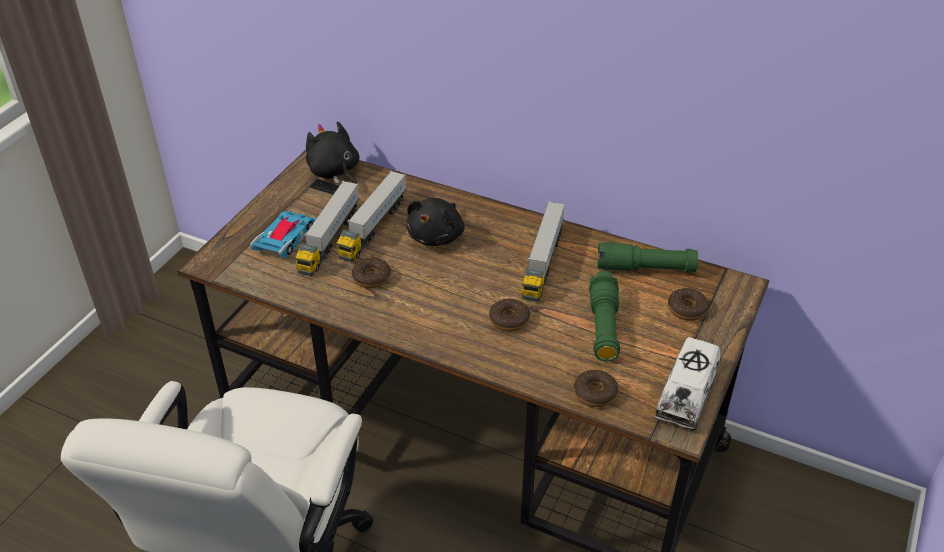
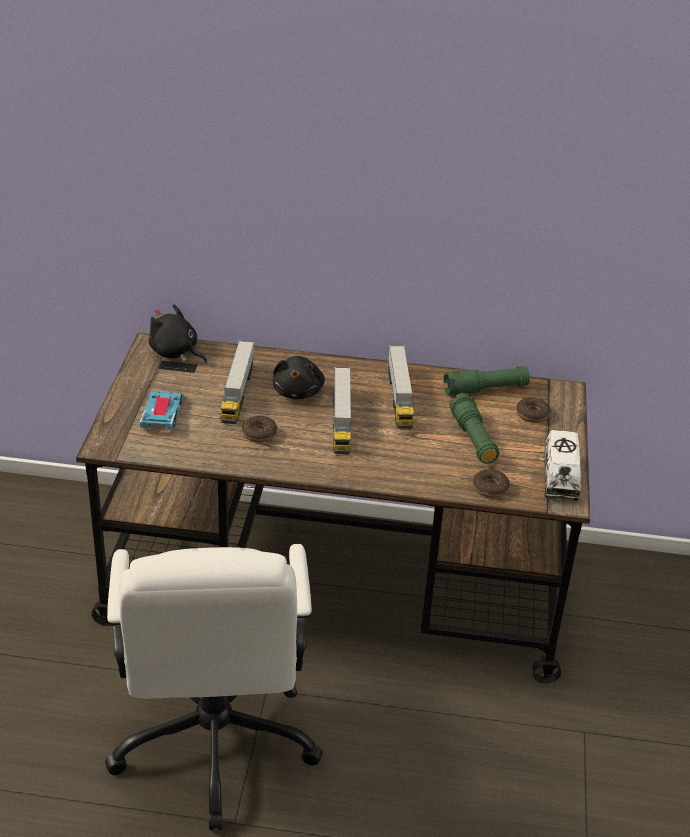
camera: 20 degrees left, 5 degrees down
(329, 239) = (203, 409): toy truck -> toy truck (341, 421)
(509, 320) = (394, 446): donut -> none

